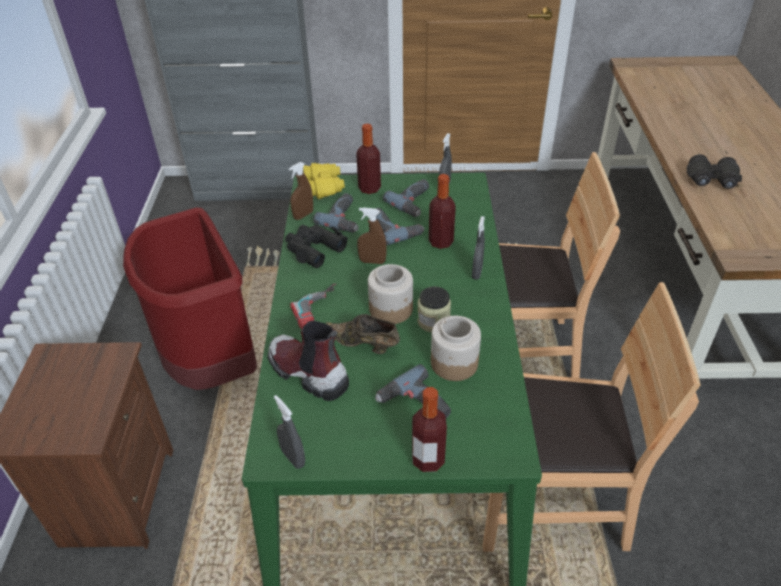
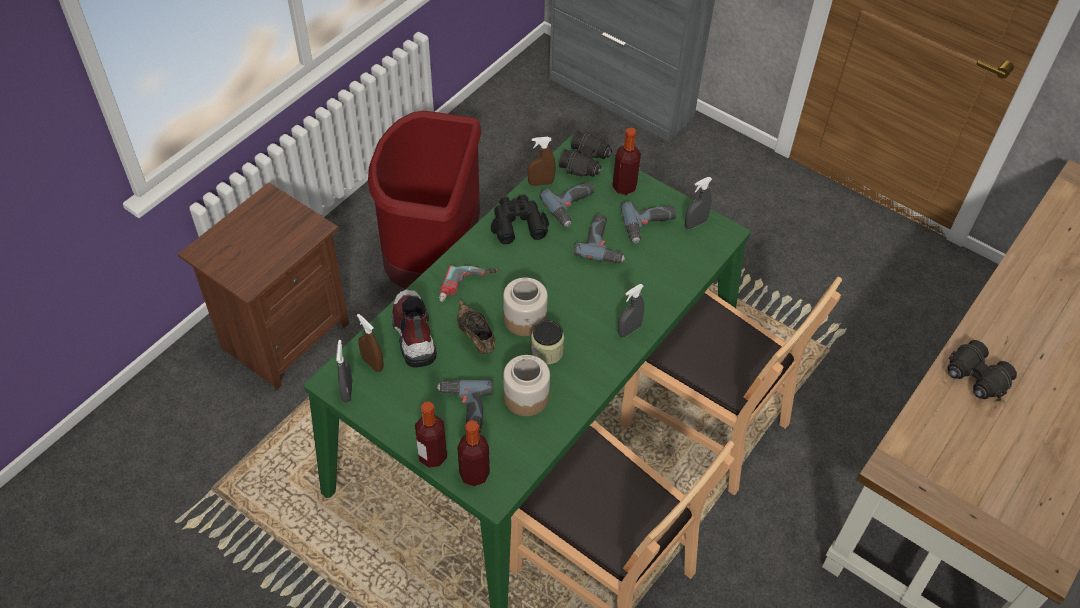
camera: 35 degrees right, 10 degrees up
(324, 187) = (586, 162): yellow binoculars -> black binoculars
(372, 261) = (553, 265): brown spray bottle -> brown spray bottle (372, 363)
(441, 242) = (630, 281): bottle -> bottle (474, 474)

